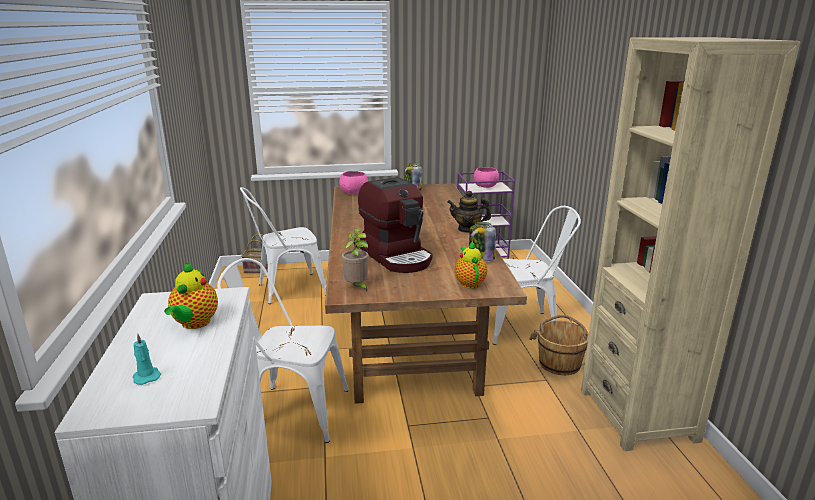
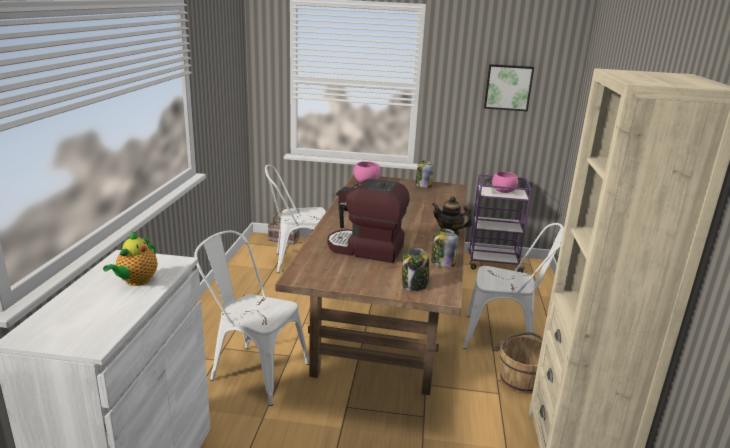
camera: 15 degrees right, 0 degrees up
(146, 376) = (75, 317): turquoise candle -> none
(357, 287) = (311, 272): potted plant -> none
(397, 256) = (366, 249): coffee machine -> coffee machine turned 120 degrees clockwise
(469, 283) = (414, 285): teapot -> jar
(477, 82) = (508, 87): none -> picture

